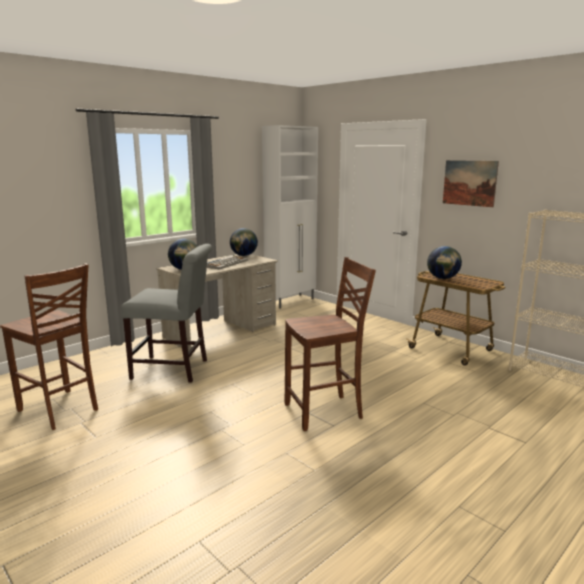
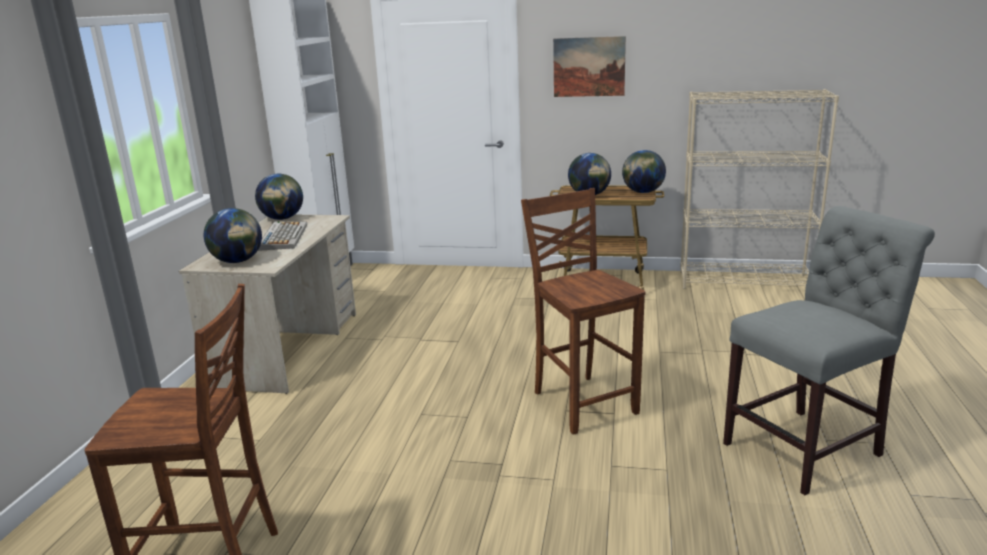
camera: 35 degrees left, 5 degrees up
(174, 370) = (305, 427): grey chair -> grey chair (809, 447)
(325, 412) = (583, 402): brown chair -> brown chair turned 60 degrees counterclockwise
(486, 284) = (643, 192): none -> globe

